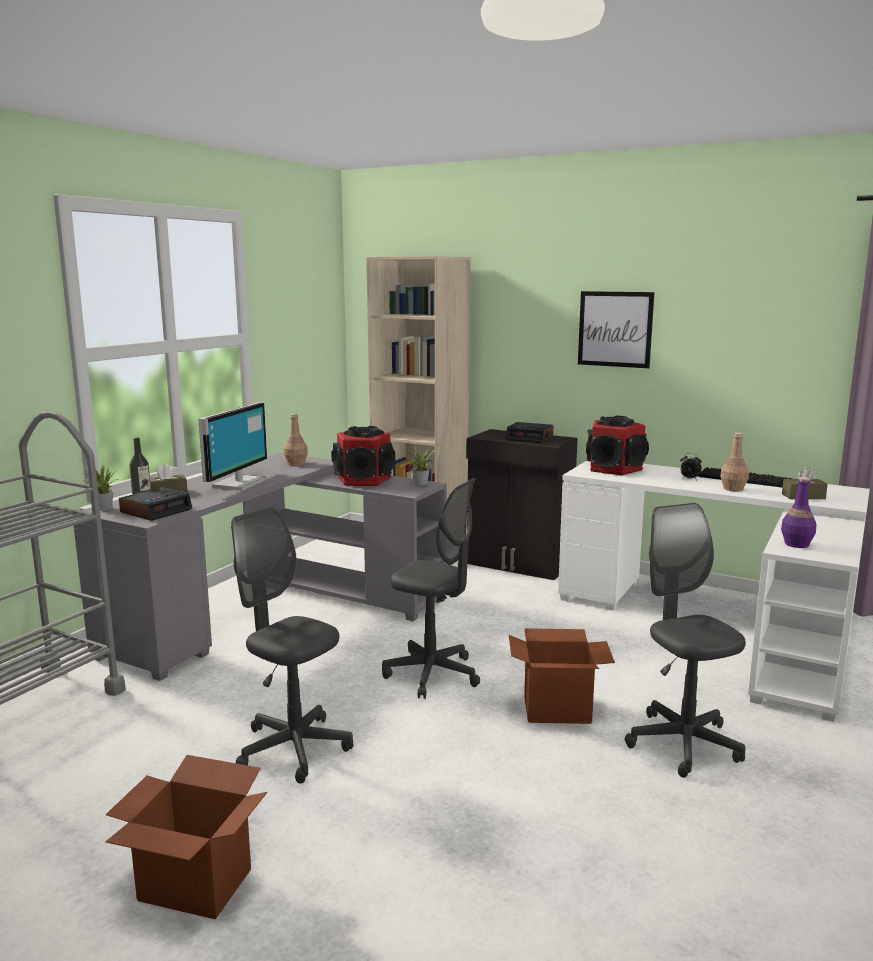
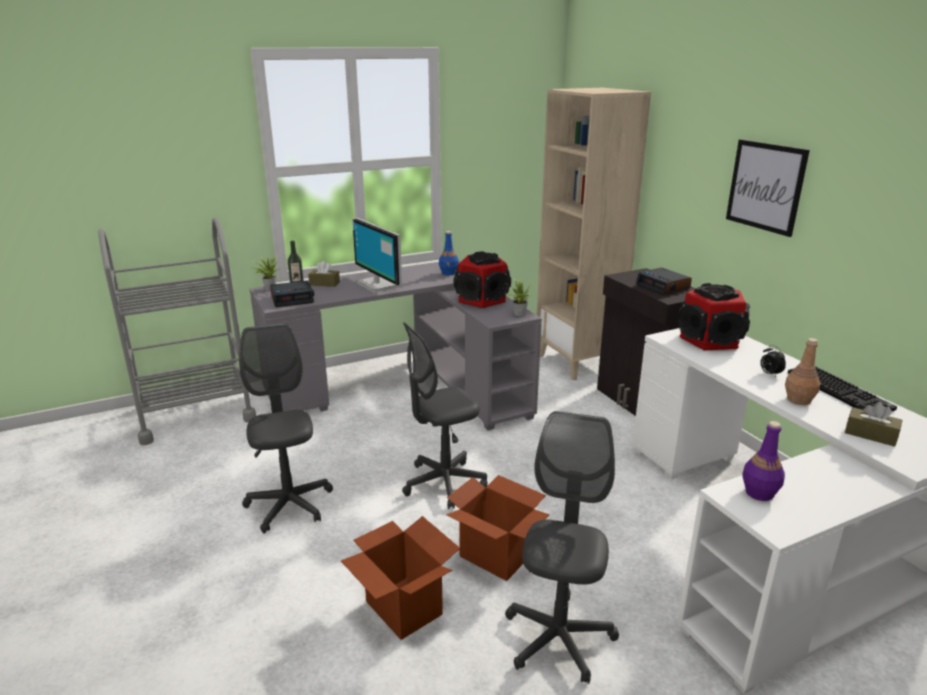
camera: 35 degrees right, 10 degrees up
(194, 885) = (137, 574): cardboard box -> cardboard box (403, 608)
(237, 483) = (378, 284): monitor -> monitor turned 90 degrees clockwise
(296, 463) = (449, 273): brown bottle -> blue bottle
(432, 674) = (444, 483): grey office chair -> grey office chair turned 90 degrees clockwise

